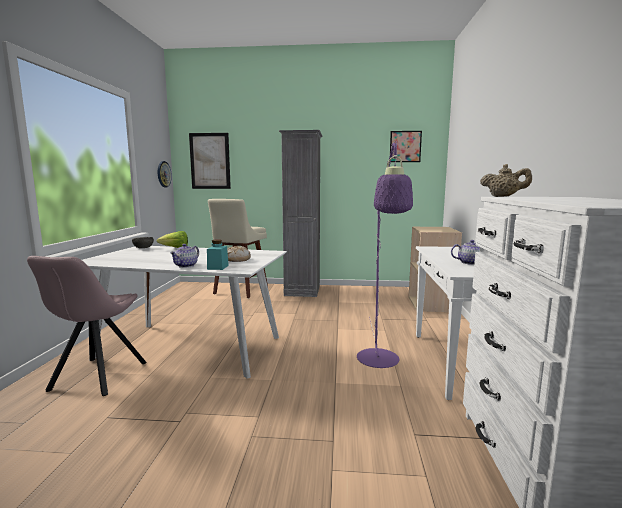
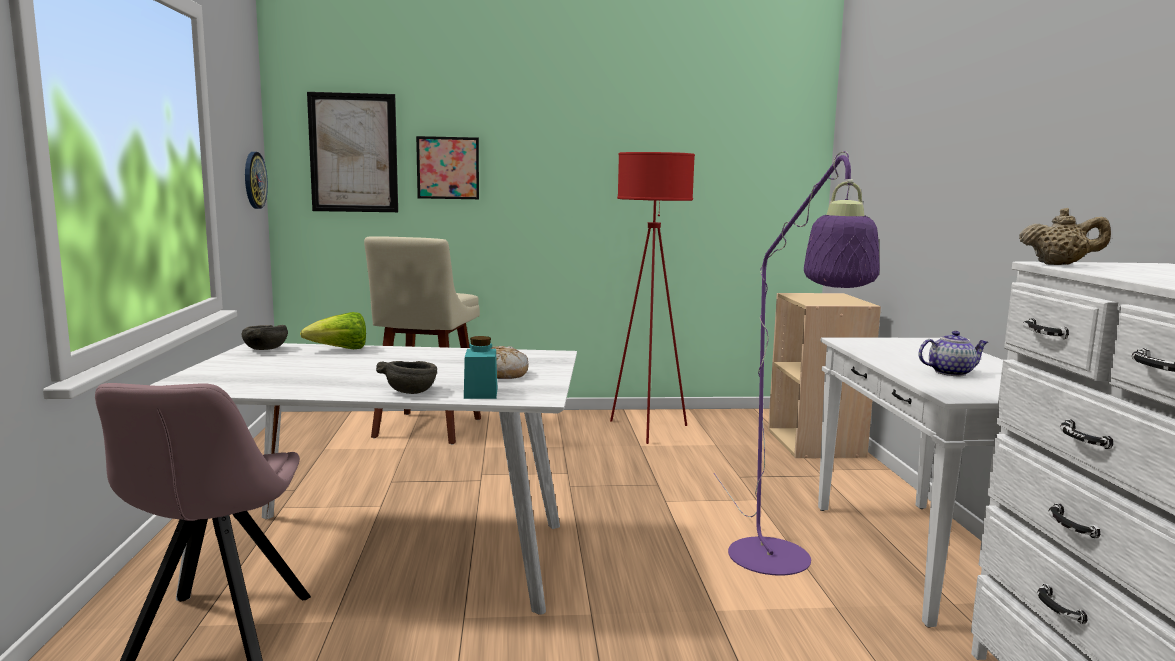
camera: 10 degrees left, 0 degrees up
(186, 266) = (411, 391): teapot -> grey bowl
(302, 291) = (556, 424): grey cabinet -> none
(346, 294) = (647, 429): none -> red floor lamp
(405, 146) = (755, 135): picture -> picture (448, 168)

